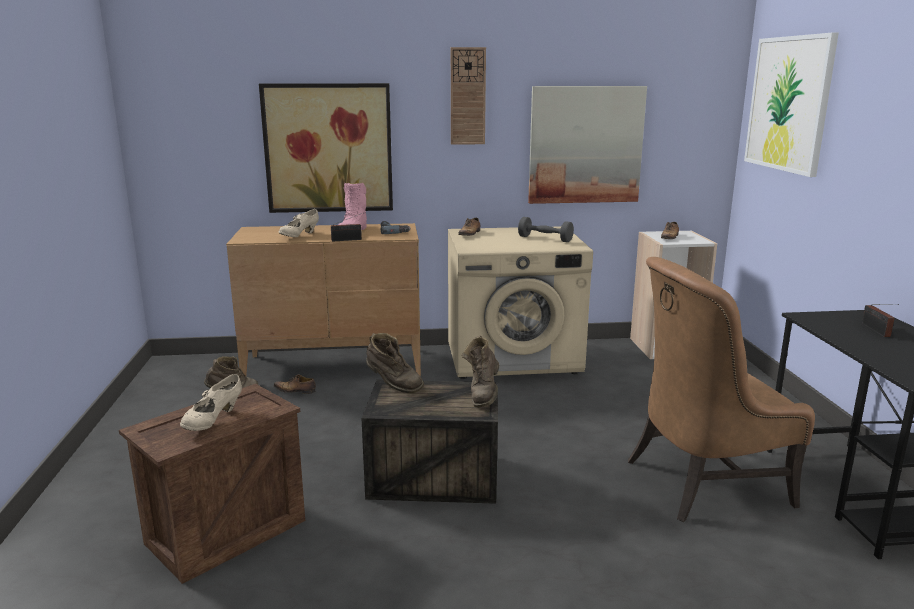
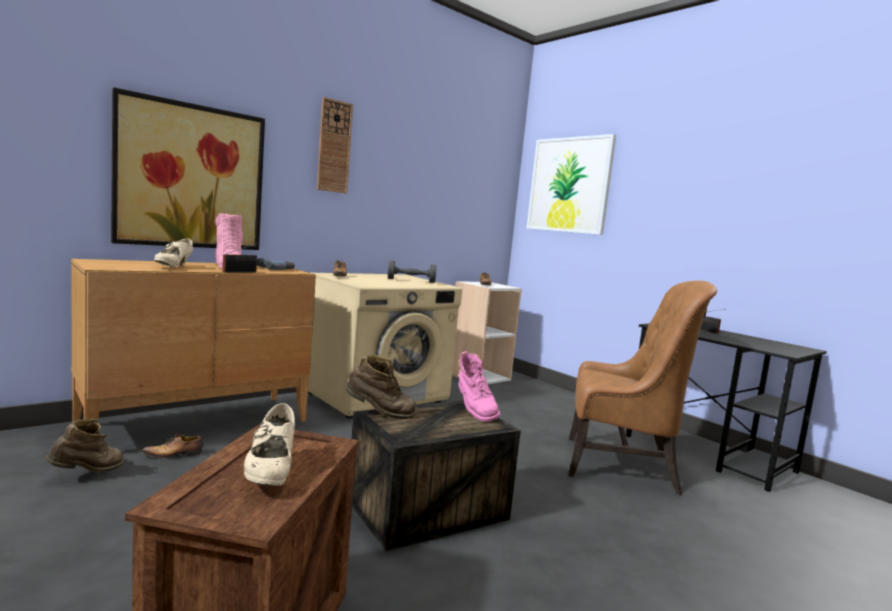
camera: 35 degrees left, 10 degrees down
(483, 395) = (474, 411): brown boot -> pink boot
(585, 145) = (422, 205): picture -> none
(704, 482) = (622, 465): brown chair -> brown chair turned 120 degrees counterclockwise

